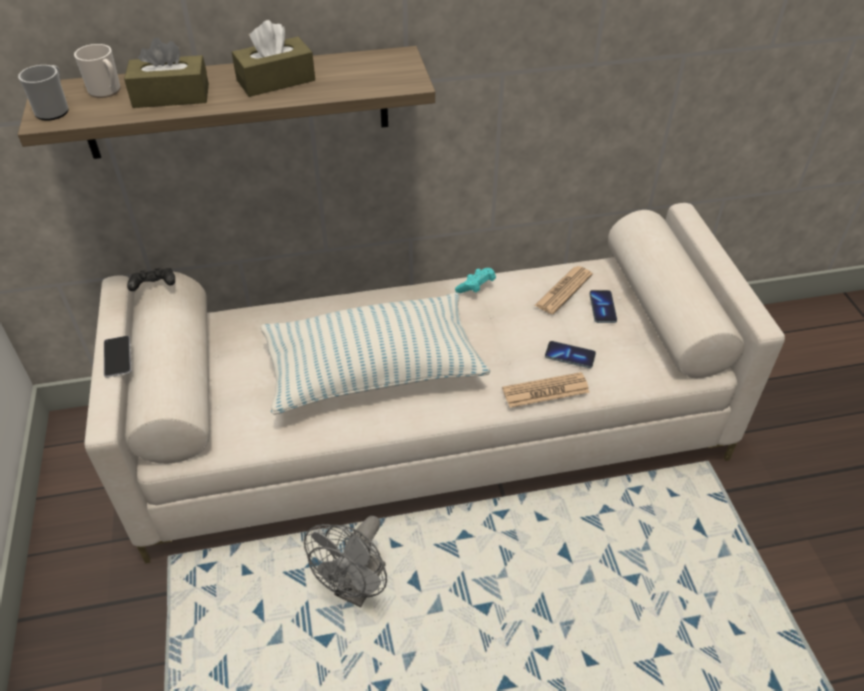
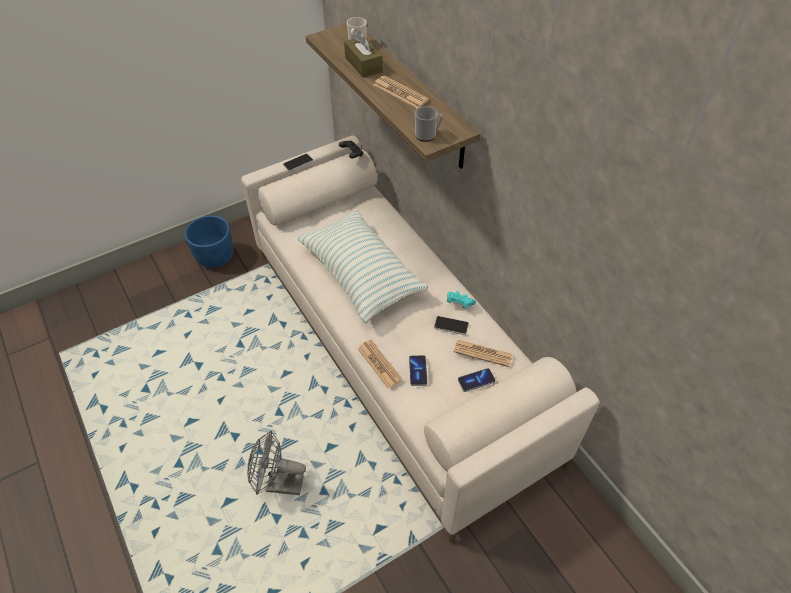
camera: 70 degrees right, 5 degrees up
(54, 110) = (331, 37): mug -> mug (427, 135)
(91, 643) = (215, 256): none -> blue planter
(276, 80) = (400, 93): brown tissue box -> newspaper
(356, 588) = (273, 348): grey fan -> grey fan (278, 484)
(509, 305) = (451, 325): none -> phone

